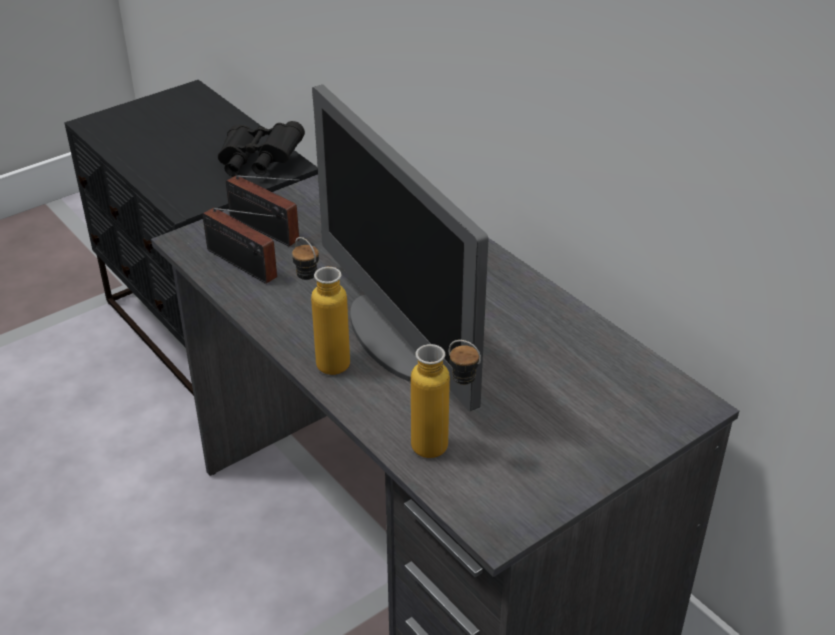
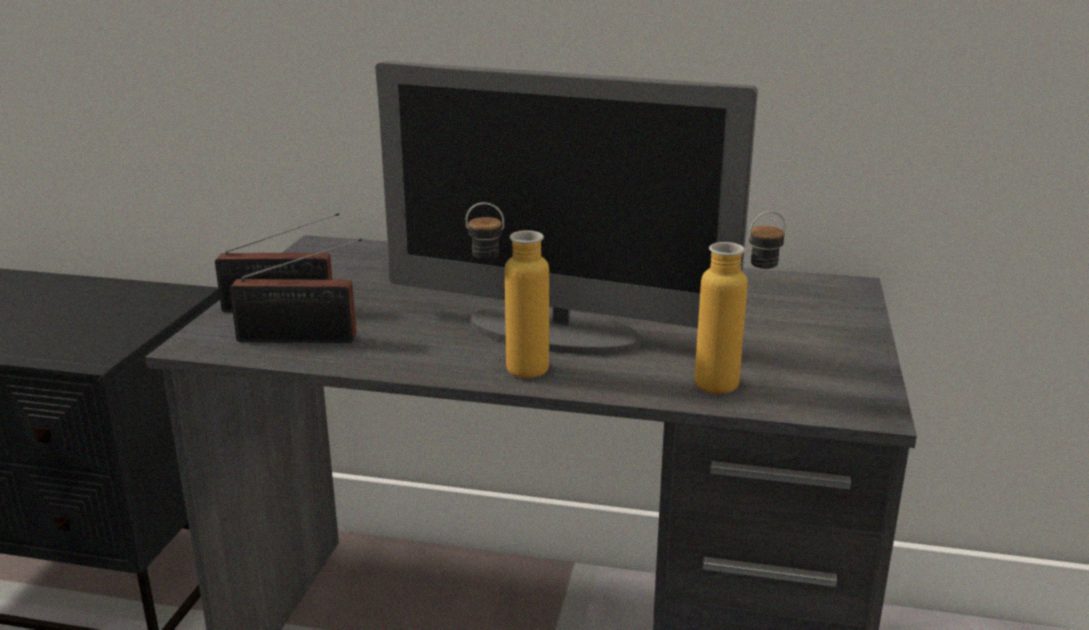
camera: 40 degrees left, 15 degrees down
(258, 163) = (141, 302): black binoculars -> none

